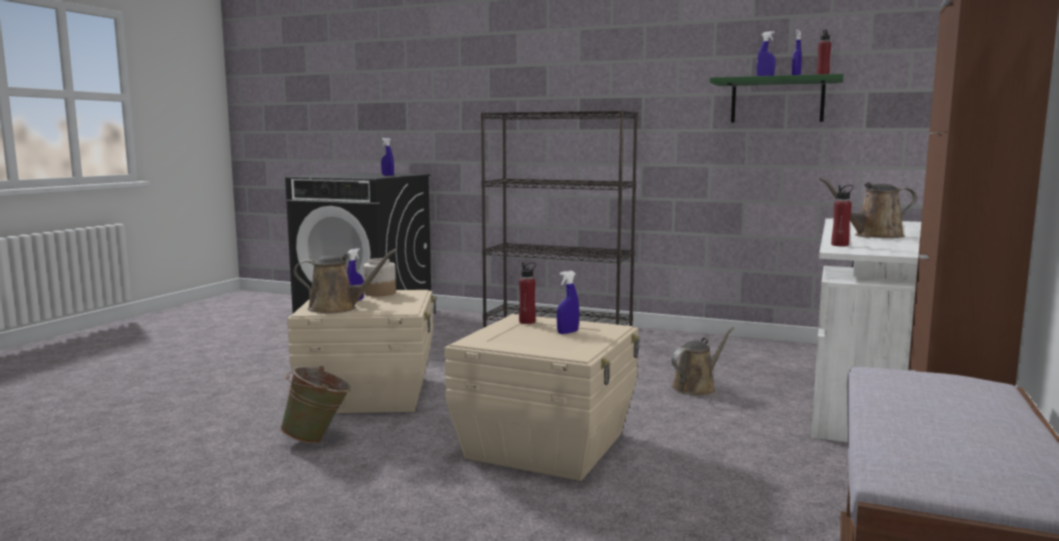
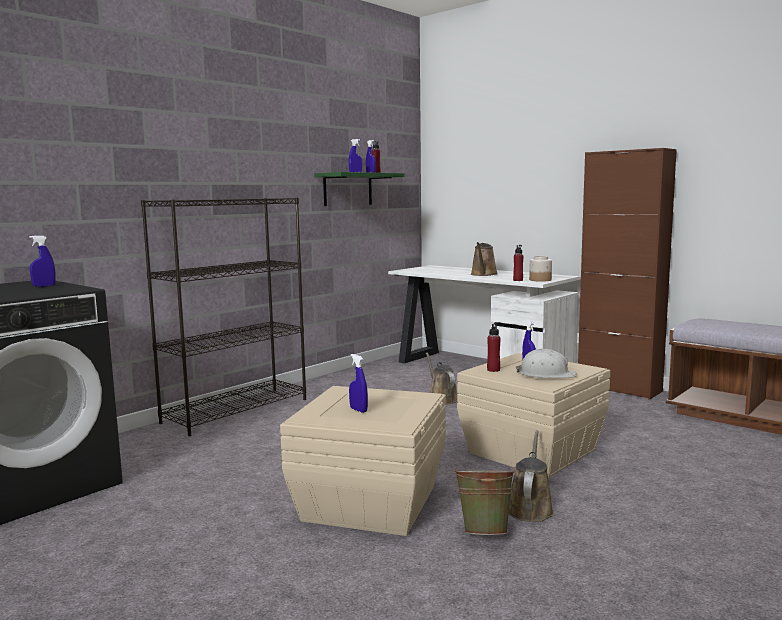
camera: 70 degrees left, 0 degrees up
(337, 308) = (393, 416): brown watering can -> brown watering can (530, 508)
(380, 293) = (333, 400): jar -> jar (540, 280)
(525, 339) = (546, 374): none -> white hard hat

